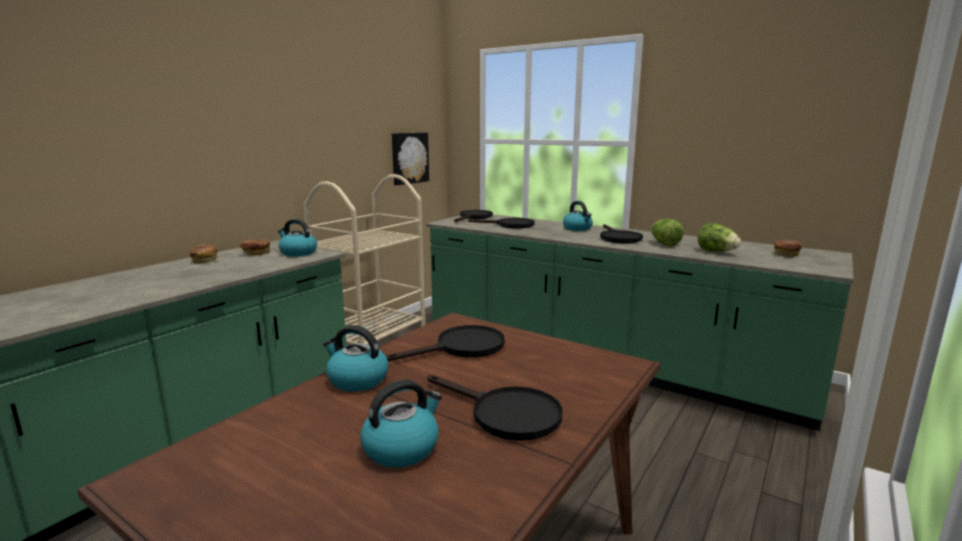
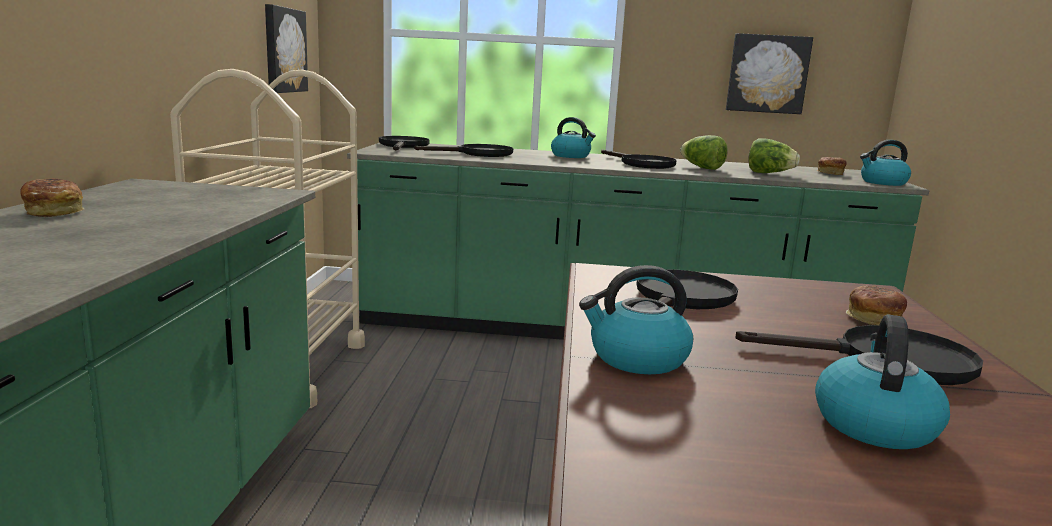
camera: 30 degrees left, 0 degrees up
(255, 253) = (141, 197): bread -> bread (873, 320)
(297, 253) = (228, 193): kettle -> kettle (882, 182)
(756, 164) = (767, 74): none -> picture

